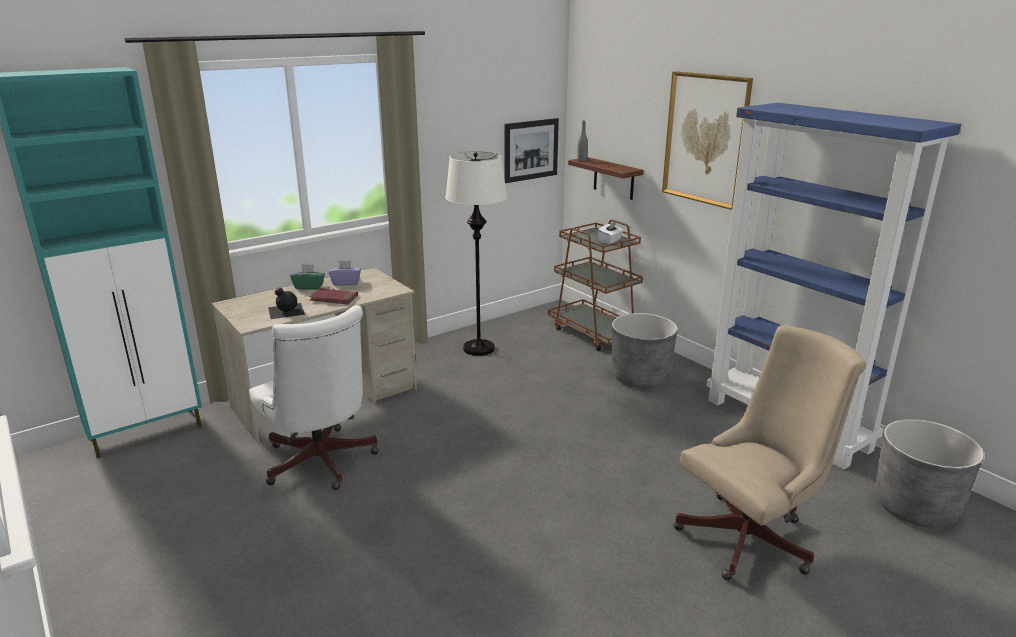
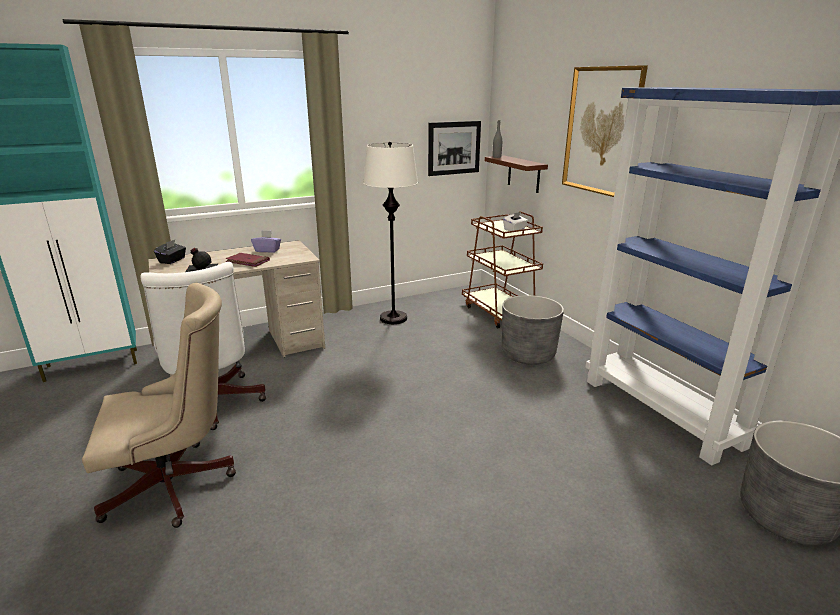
camera: 10 degrees right, 0 degrees up
(243, 303) = (172, 260): none -> black tissue box
(309, 287) = (235, 251): green tissue box -> none
(752, 536) = (592, 527): beige office chair -> beige office chair (178, 485)

